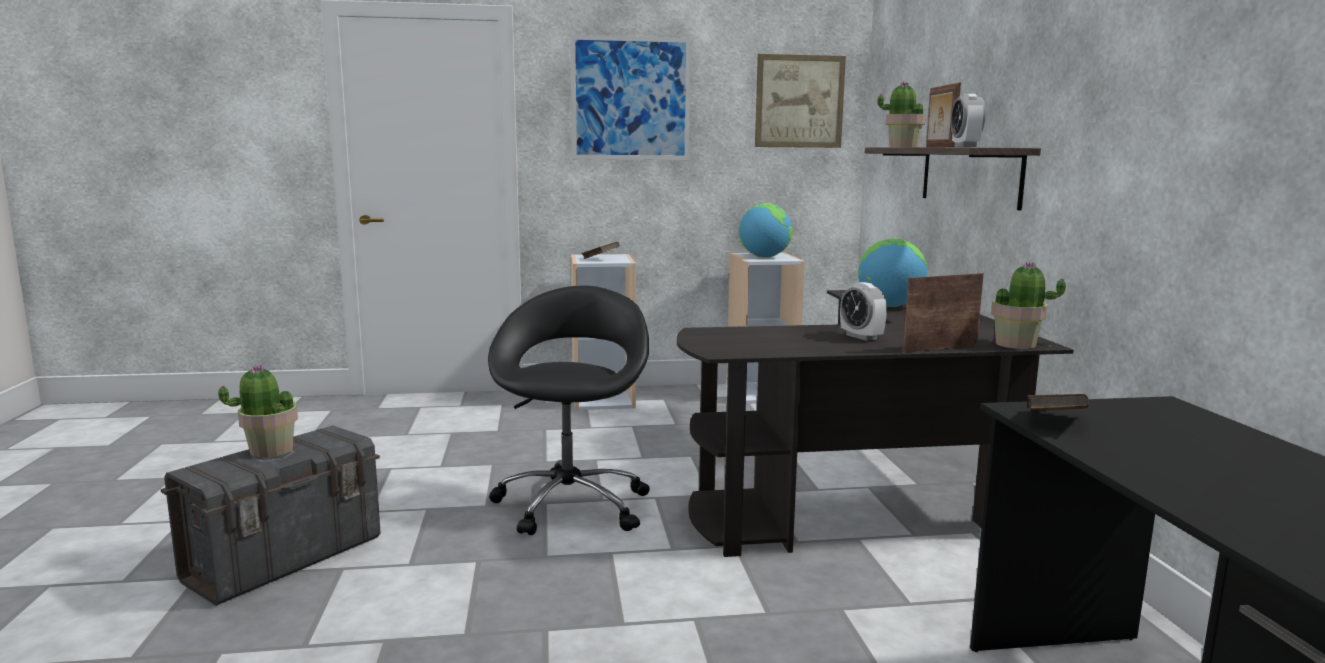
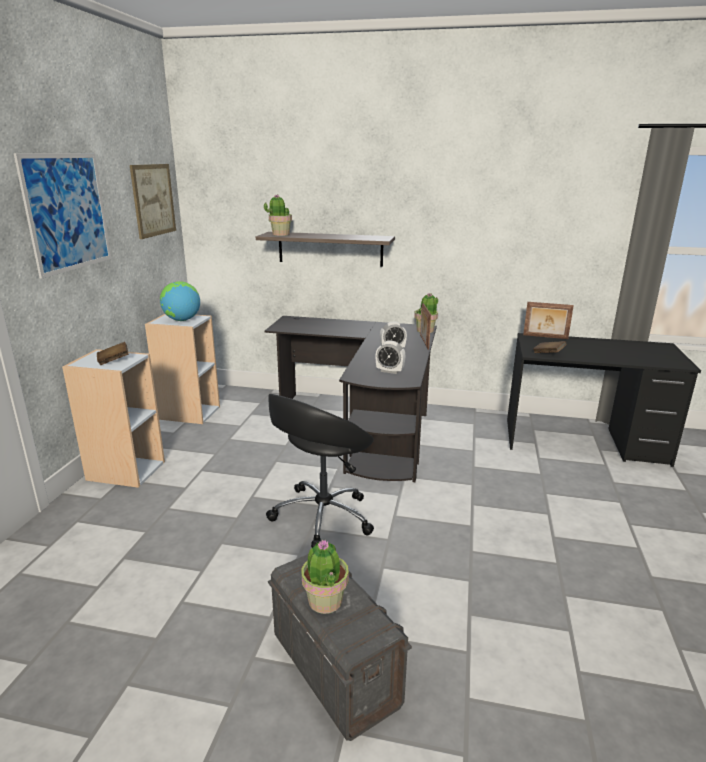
camera: 70 degrees left, 10 degrees up
(572, 504) = (320, 518): black office chair -> black office chair turned 90 degrees counterclockwise
(889, 306) = (325, 329): globe -> none
(938, 147) = (325, 236): picture frame -> picture frame (545, 337)
(965, 146) = (365, 238): alarm clock -> alarm clock (389, 371)

